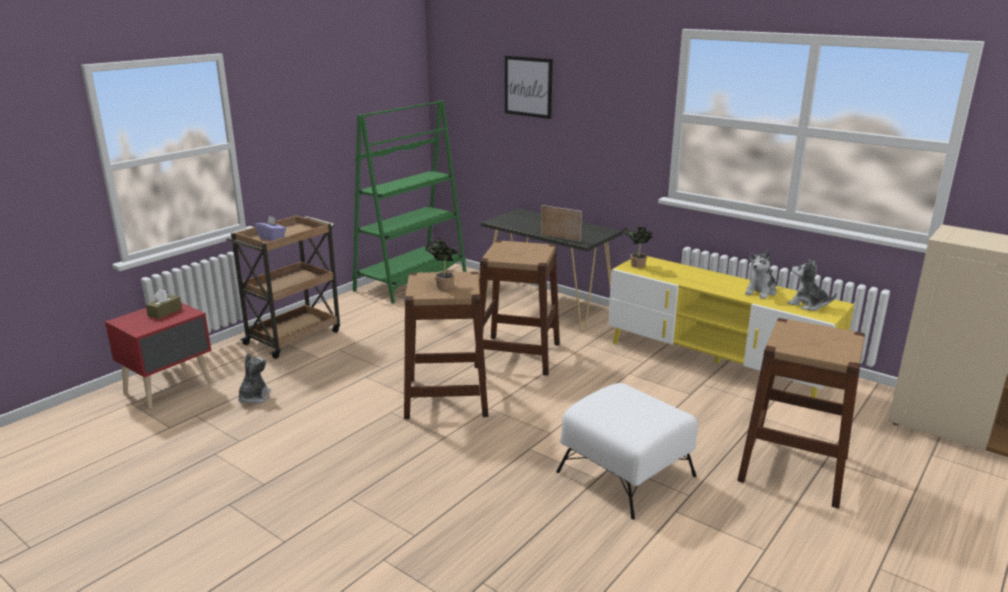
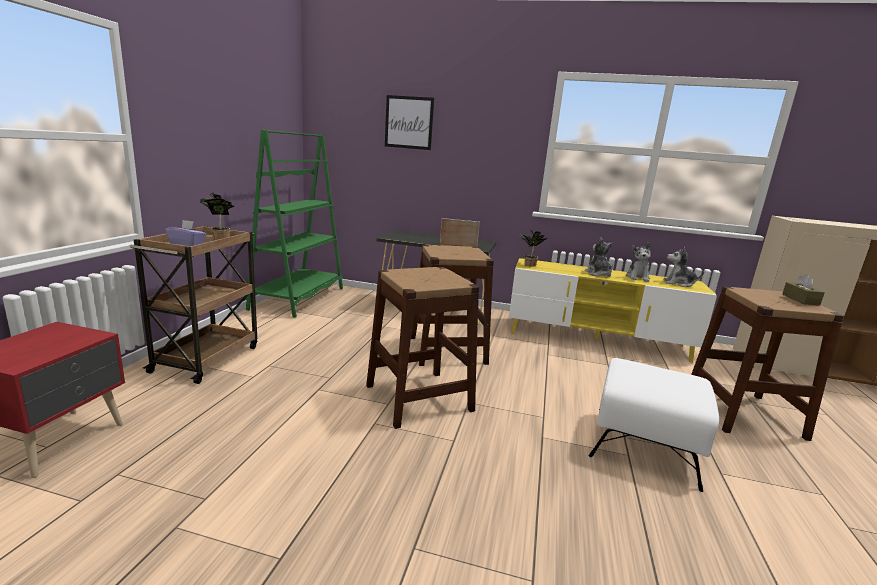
camera: 25 degrees left, 5 degrees down
(165, 312) = (51, 338): brown tissue box -> brown tissue box (800, 300)
(254, 397) = (195, 434): plush toy -> plush toy (598, 274)
(442, 286) = (427, 279): potted plant -> potted plant (219, 239)

